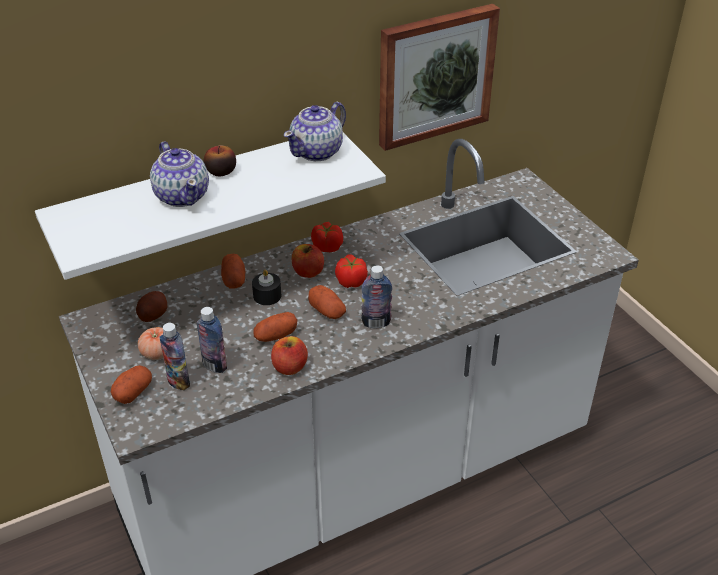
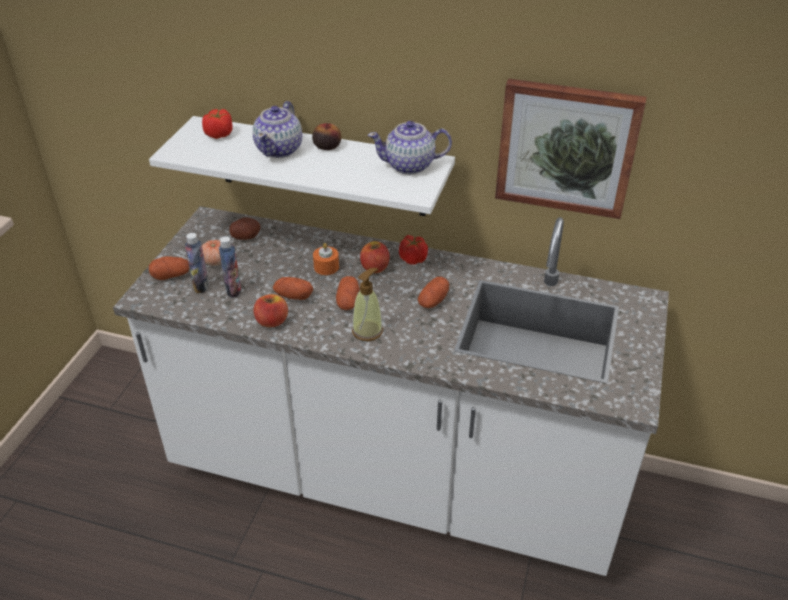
camera: 45 degrees right, 0 degrees up
(234, 280) = (322, 244): potato -> potato (433, 301)
(267, 296) = (326, 267): black candle -> orange candle
(351, 281) = (394, 292): tomato -> tomato (219, 134)
(376, 323) = (367, 331): bottle -> soap dispenser

